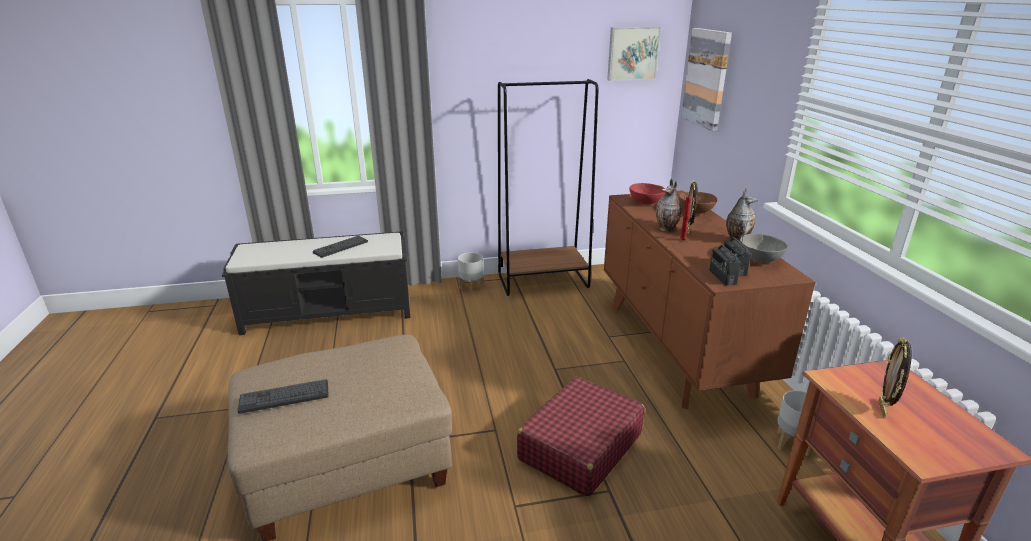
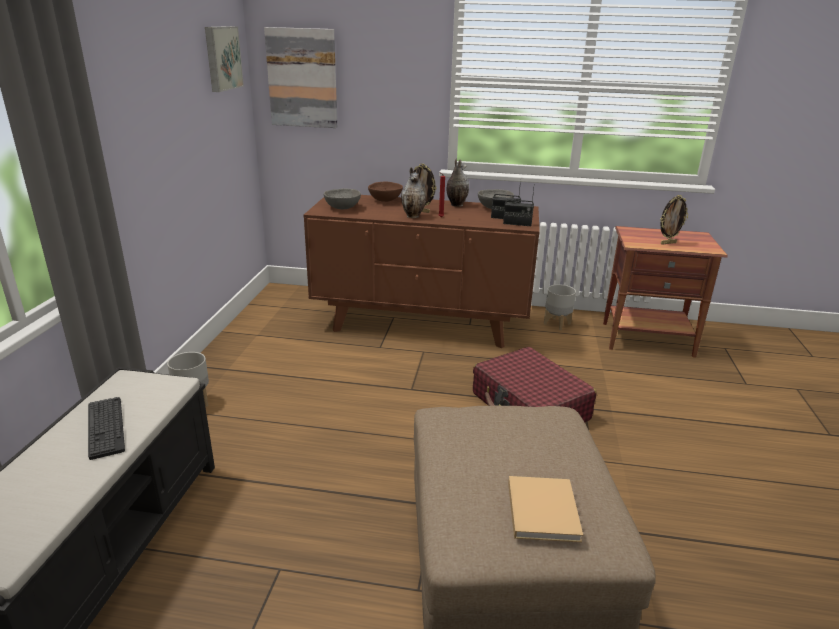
camera: 70 degrees left, 0 degrees up
(284, 397) = (542, 508): keyboard -> beige book
(543, 282) = (238, 352): clothes rack -> none
(645, 202) = (342, 208): red bowl -> grey bowl
(883, 410) = (668, 243): picture frame -> picture frame turned 60 degrees counterclockwise

